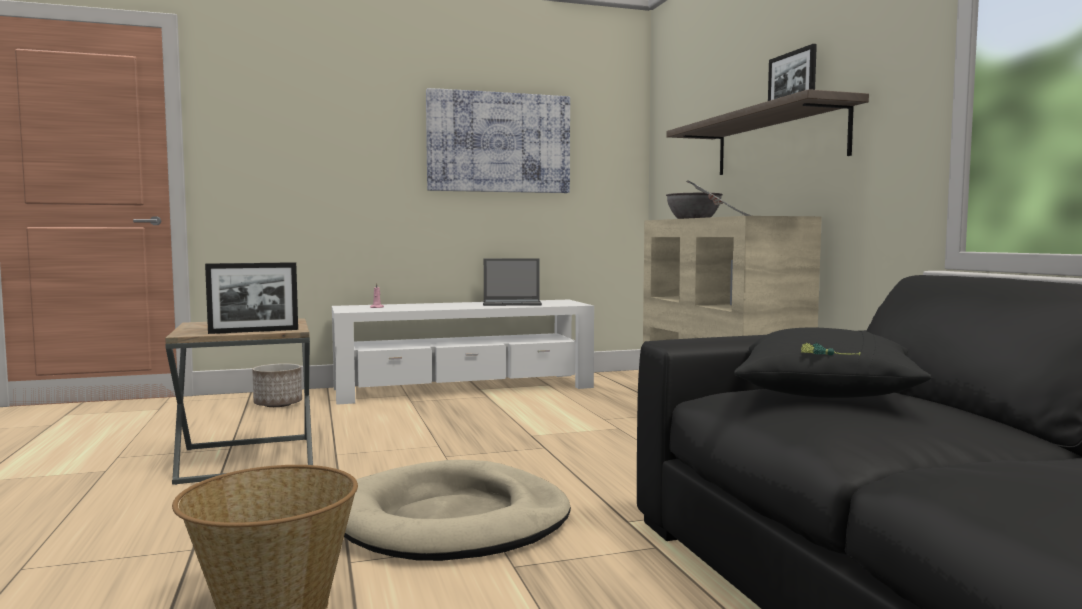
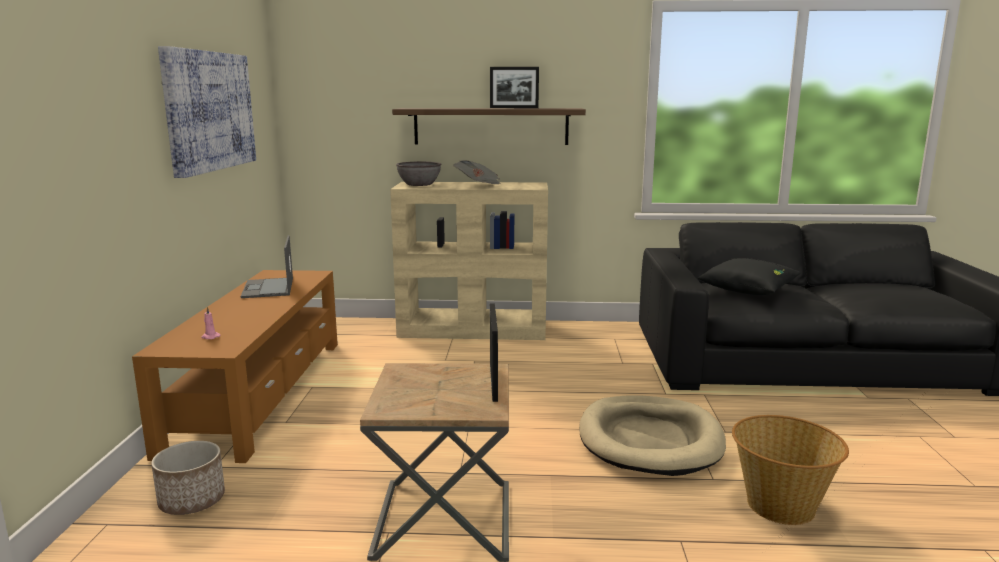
camera: 70 degrees left, 10 degrees up
(464, 388) = (261, 392): white tv stand -> brown tv stand
(512, 303) = (268, 288): laptop -> laptop turned 150 degrees clockwise

